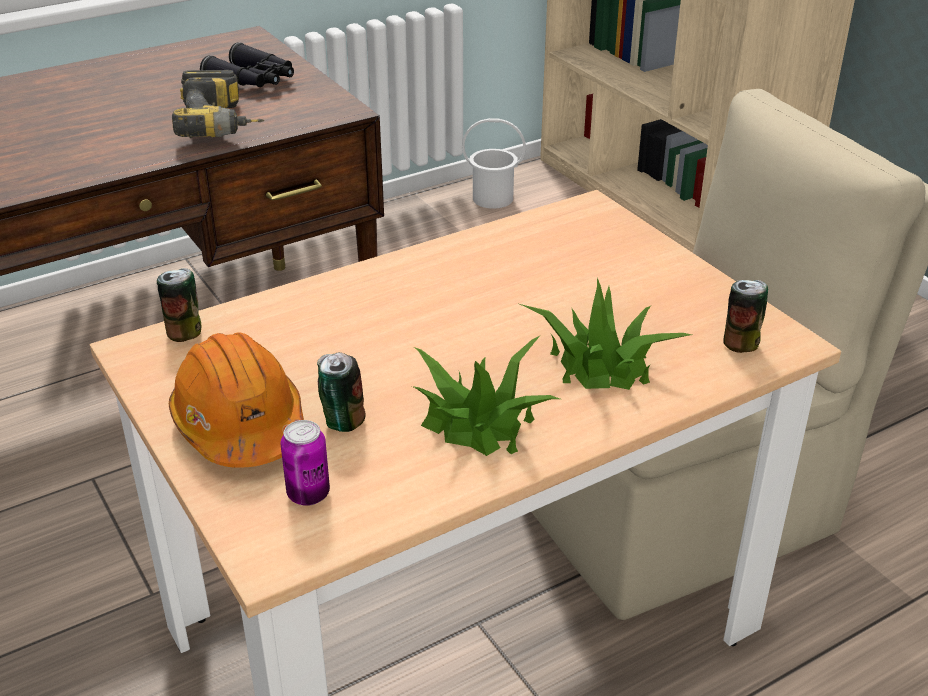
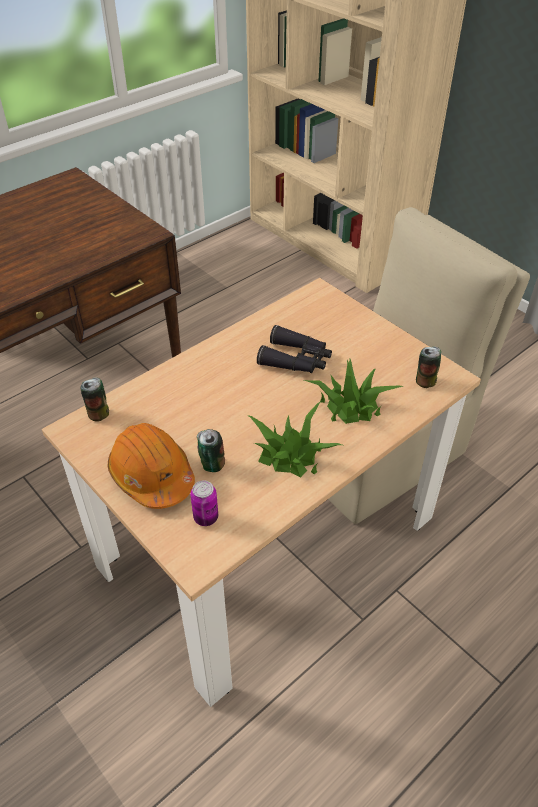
camera: 10 degrees left, 10 degrees up
(223, 125) = (76, 252): power drill -> none
(254, 80) = (86, 214): black binoculars -> black binoculars (296, 359)
(492, 198) = (226, 250): white bucket -> none

